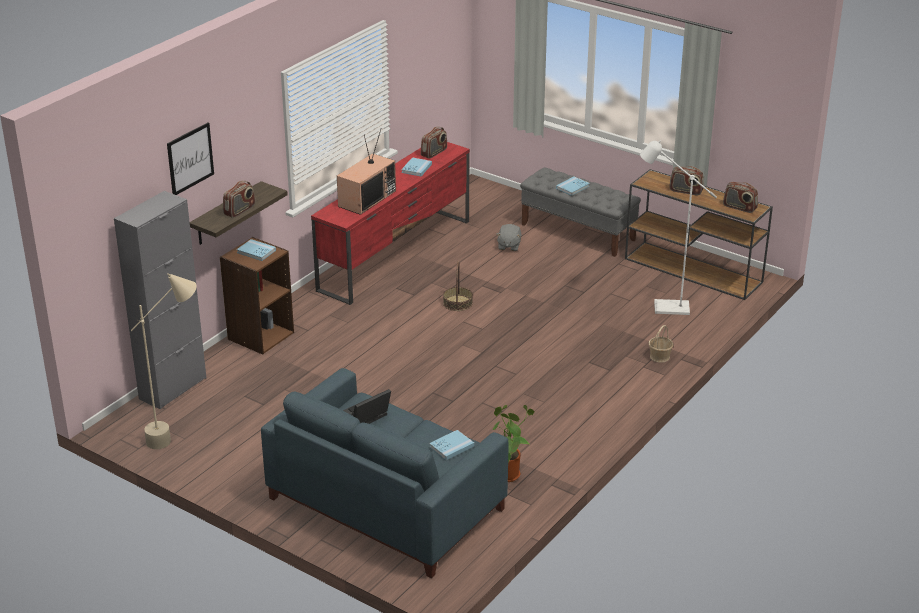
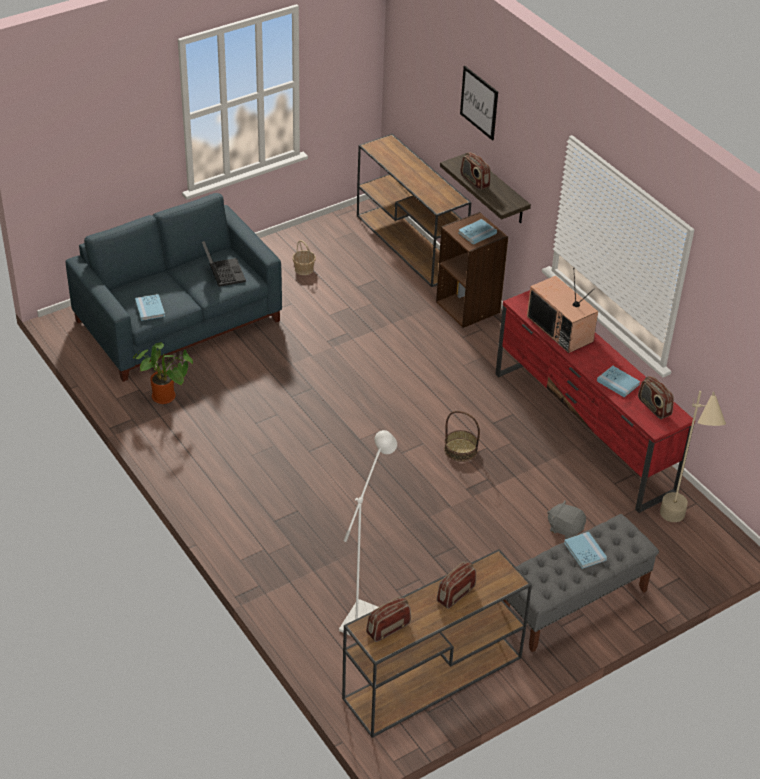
camera: 110 degrees right, 10 degrees up
(173, 388) = (411, 245): grey cabinet -> brown console table
(178, 436) = (340, 236): beige floor lamp -> beige floor lamp (676, 528)
(660, 356) = (274, 570): basket -> basket (304, 269)

